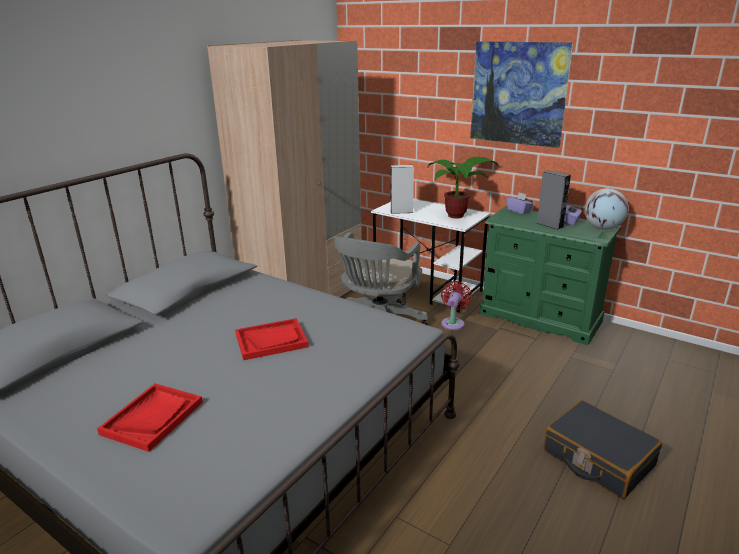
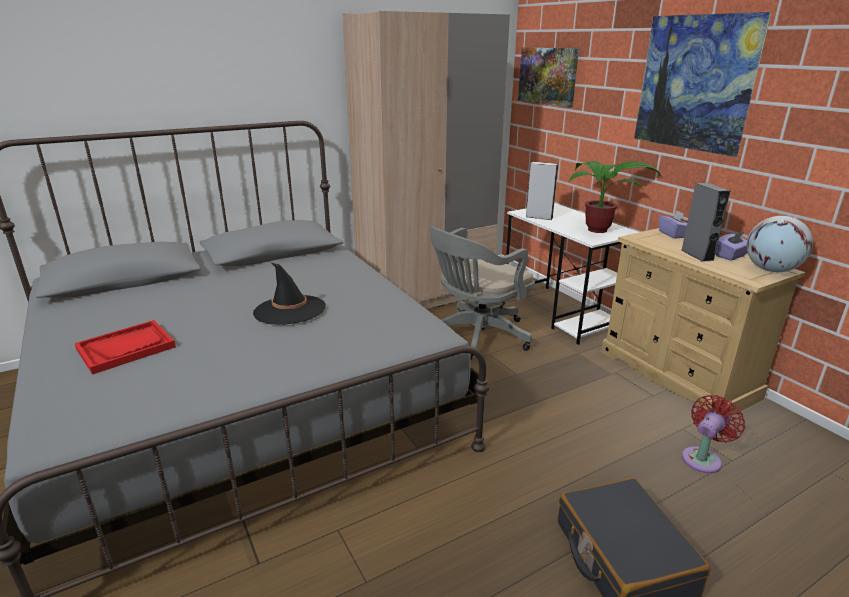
camera: 25 degrees right, 0 degrees up
(271, 340) = (289, 310): red tray -> black hat
(378, 88) = (548, 76): none -> picture
(453, 322) = (563, 353): red fan -> red fan (703, 458)
(540, 318) = (676, 374): green dresser -> beige dresser

